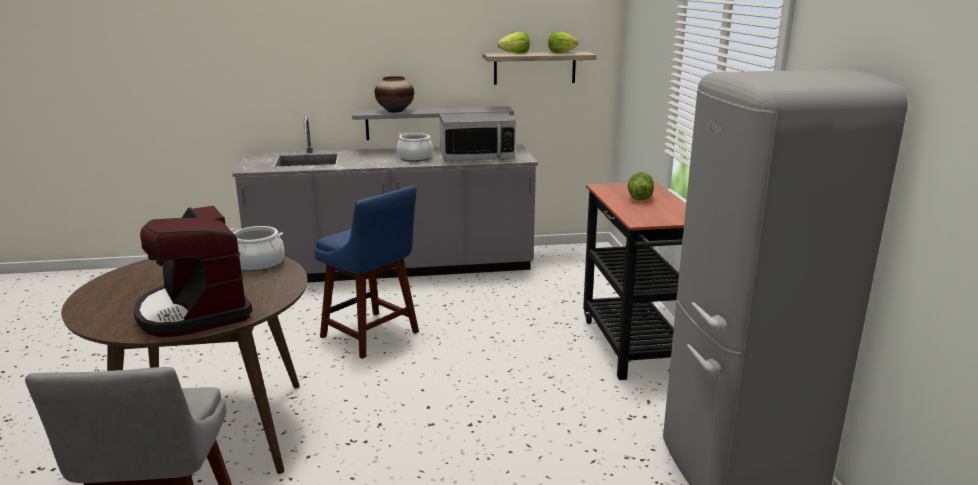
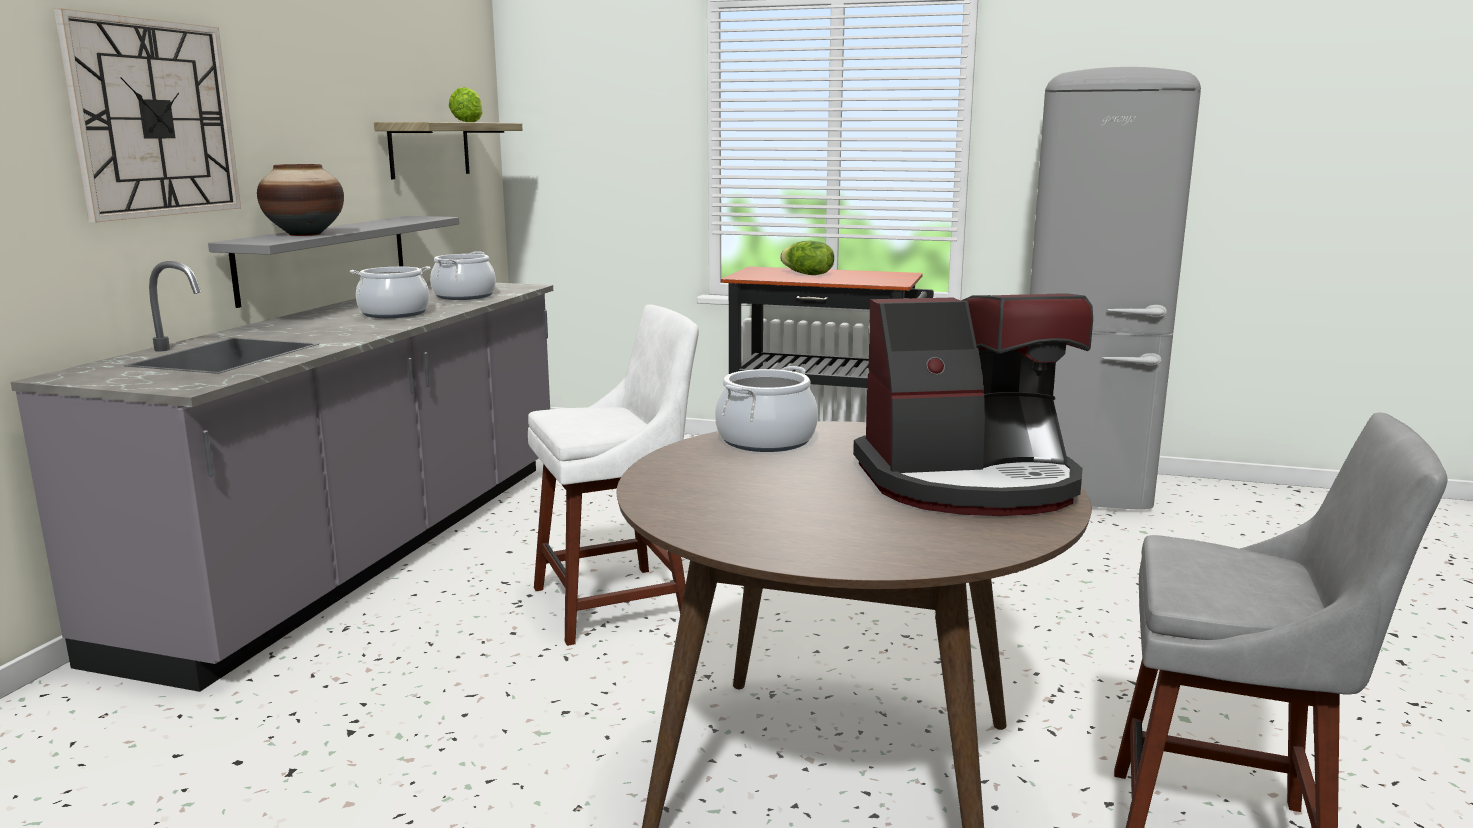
camera: 65 degrees left, 5 degrees down
(328, 54) = (154, 119): none -> wall clock
(372, 336) = (619, 602): blue chair -> white chair
(477, 157) = (464, 296): microwave -> cooking pot
(515, 53) = (428, 121): lettuce -> none

